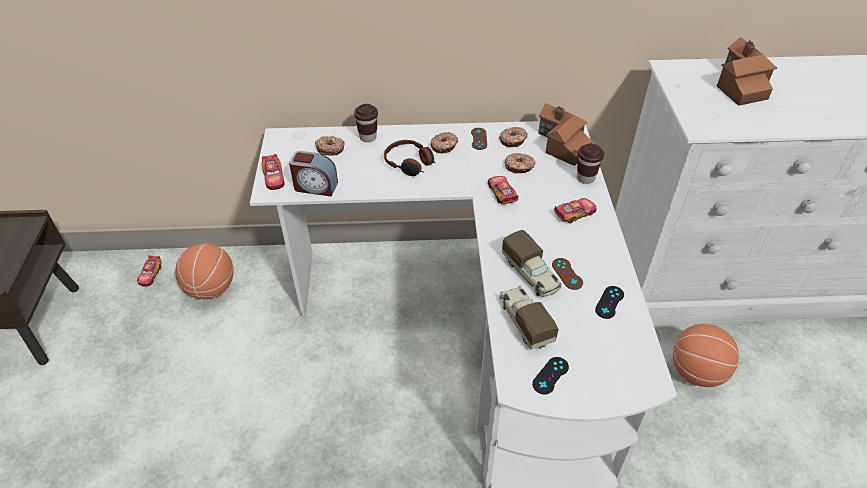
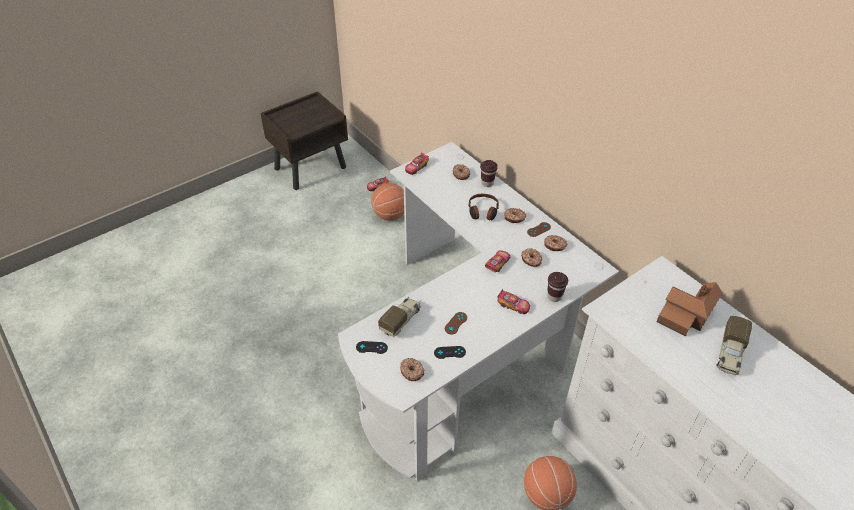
camera: 55 degrees right, 0 degrees up
(315, 187) = (425, 186): alarm clock -> none
(531, 275) = (440, 307): toy truck -> toy truck (730, 354)
(561, 144) = (576, 270): toy house -> none
(618, 353) = (412, 371): none -> donut

